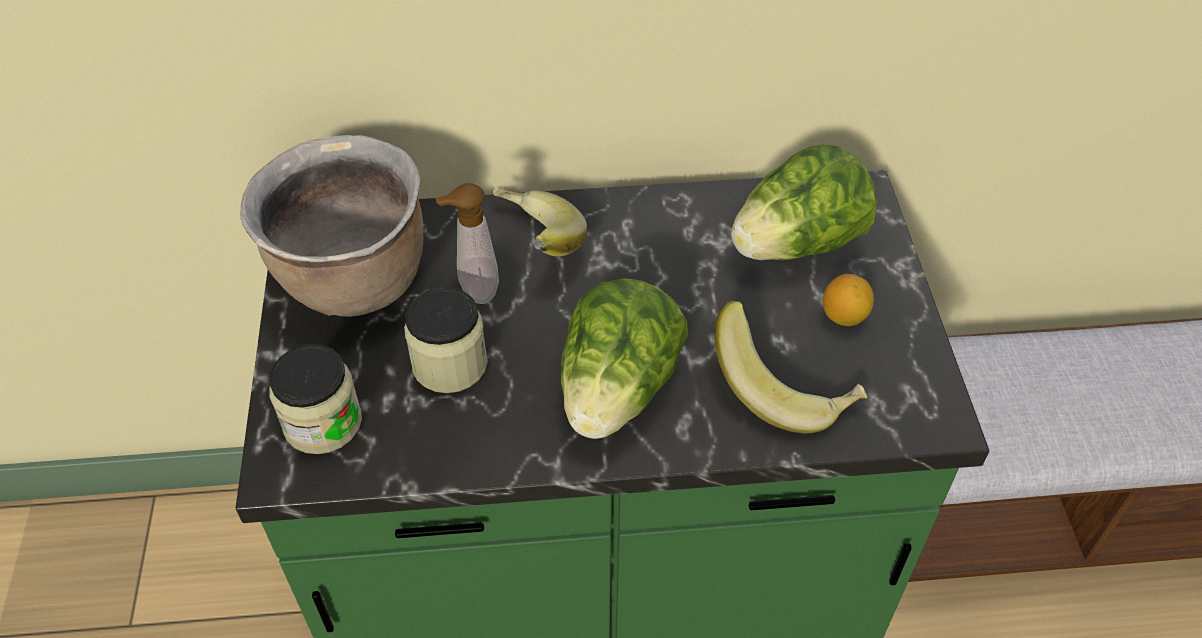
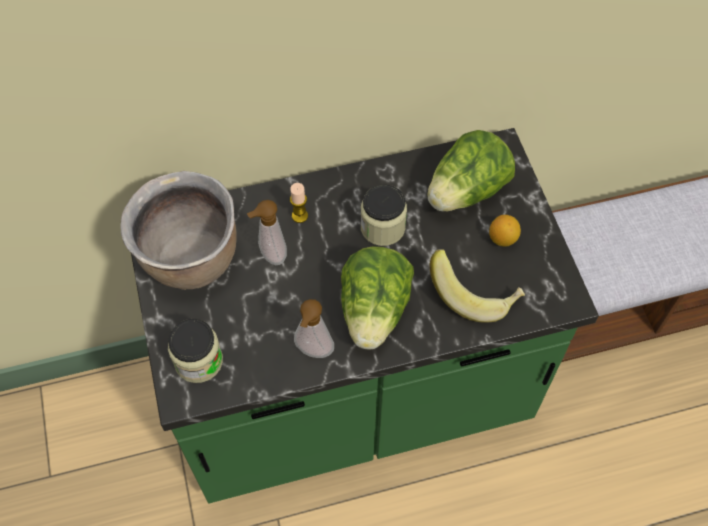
camera: 10 degrees left, 10 degrees up
(450, 364) = (267, 309): jar -> jar (382, 227)
(506, 436) = (313, 352): none -> soap dispenser
(533, 244) = (299, 216): banana -> candle

